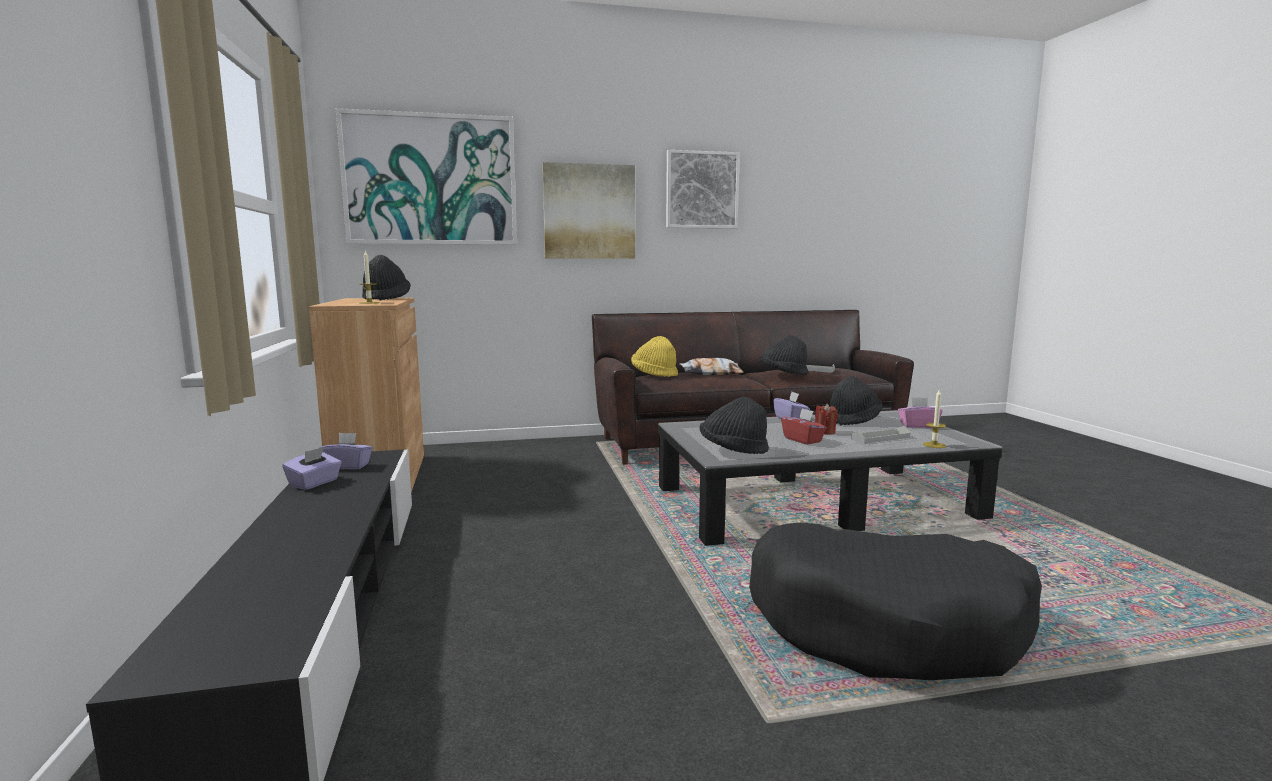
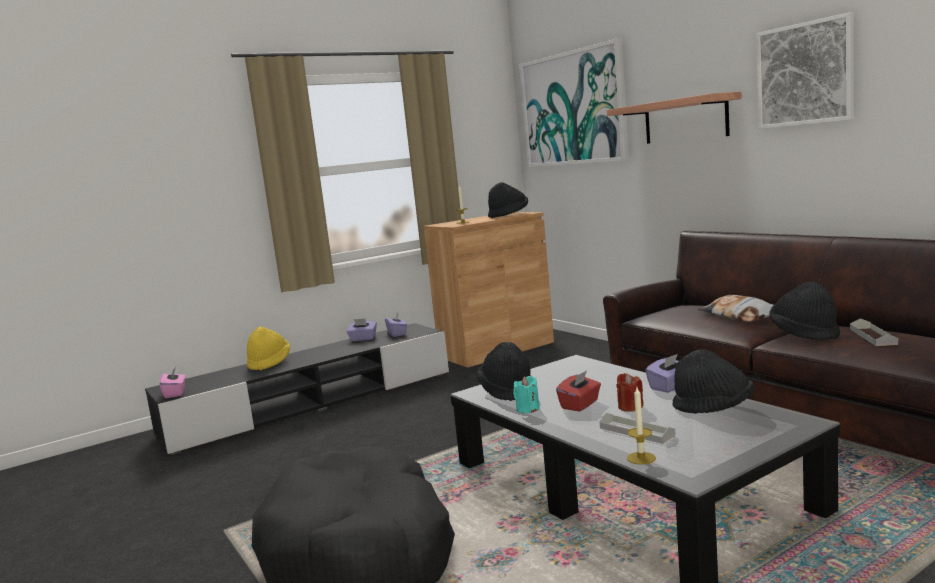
camera: 70 degrees right, 0 degrees up
(589, 212) = (685, 120): picture -> shelf
(654, 374) = (685, 306): yellow hat -> yellow hat (269, 363)
(794, 452) = (527, 409): none -> turquoise candle
(918, 425) = (745, 441): pink tissue box -> pink tissue box (175, 393)

